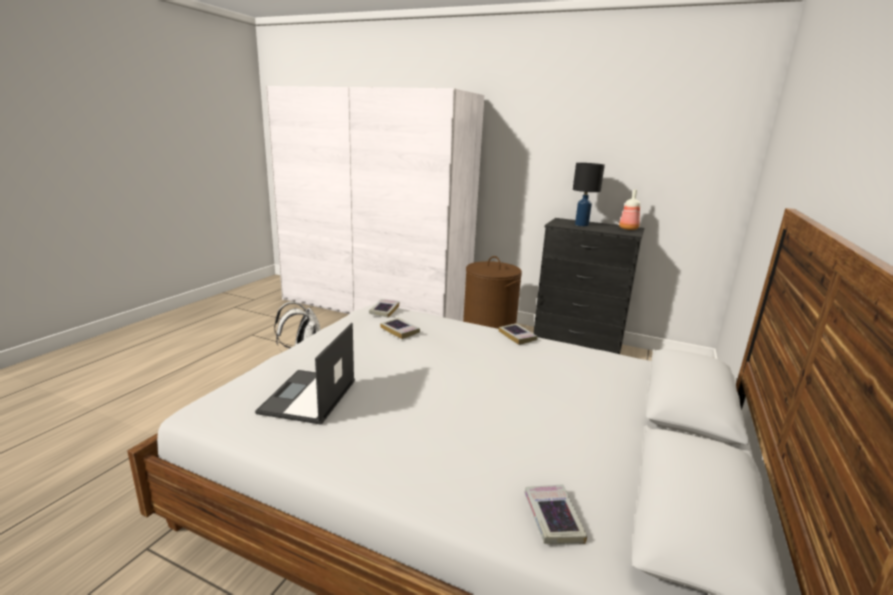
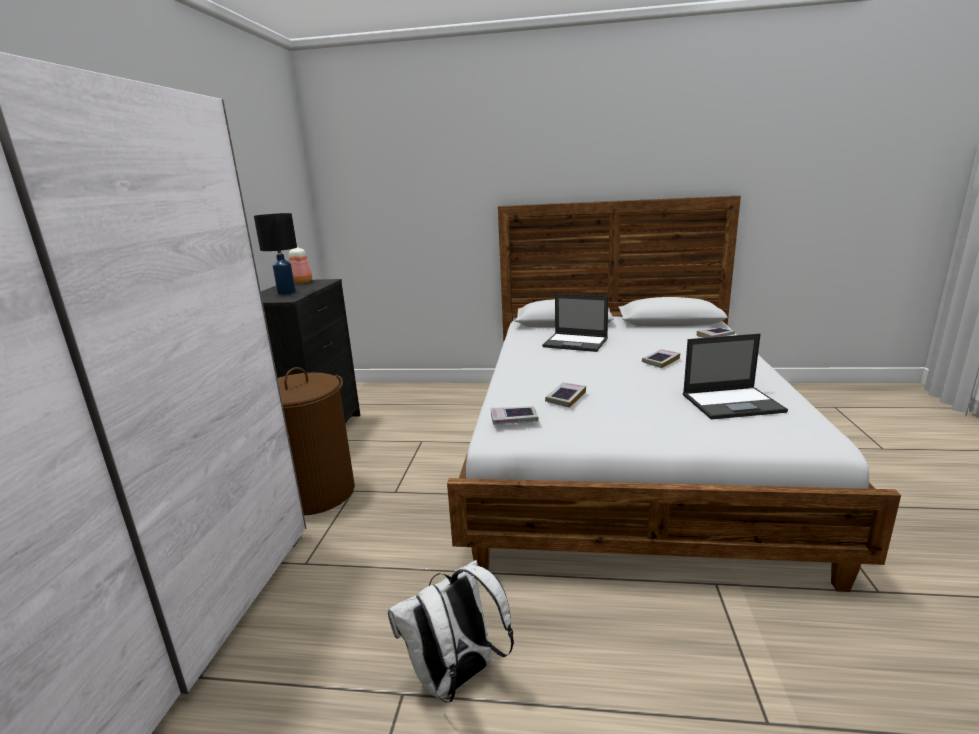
camera: 105 degrees left, 0 degrees up
(517, 336) = (515, 361): book -> book (660, 361)
(564, 378) = (576, 343): none -> laptop

